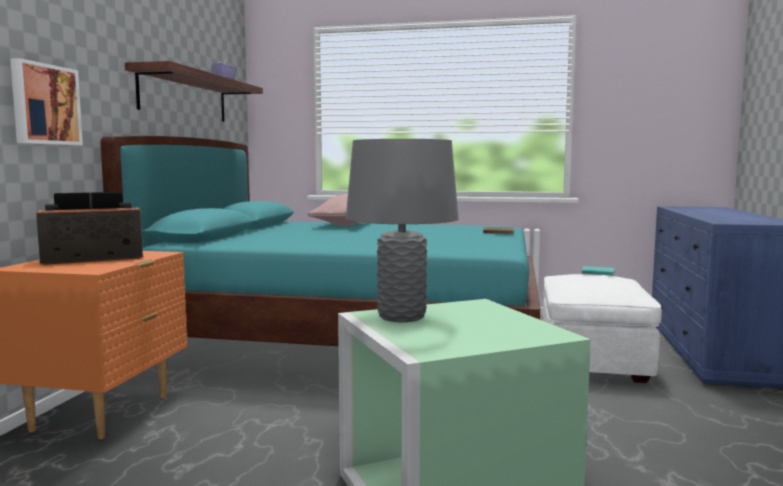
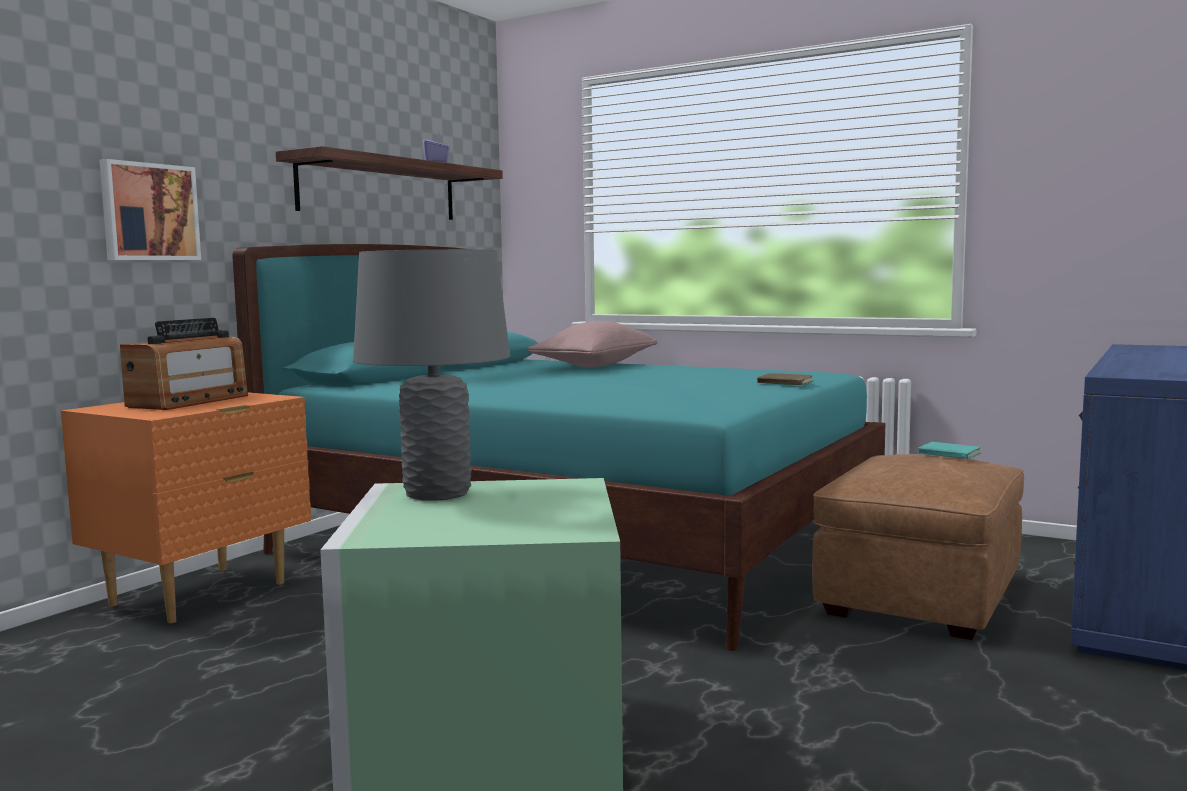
camera: 20 degrees right, 0 degrees up
(93, 258) = (189, 401): radio -> radio turned 120 degrees clockwise
(592, 360) = (919, 597): white ottoman -> brown ottoman

